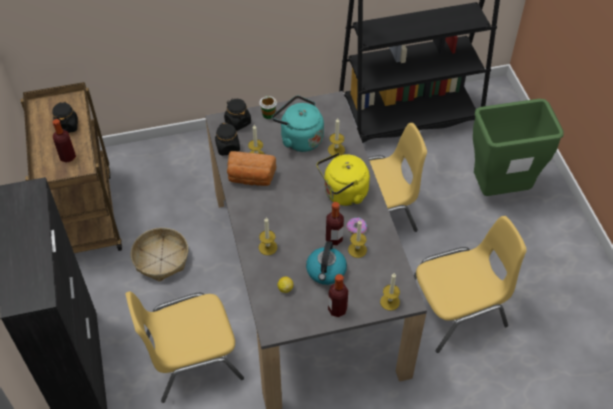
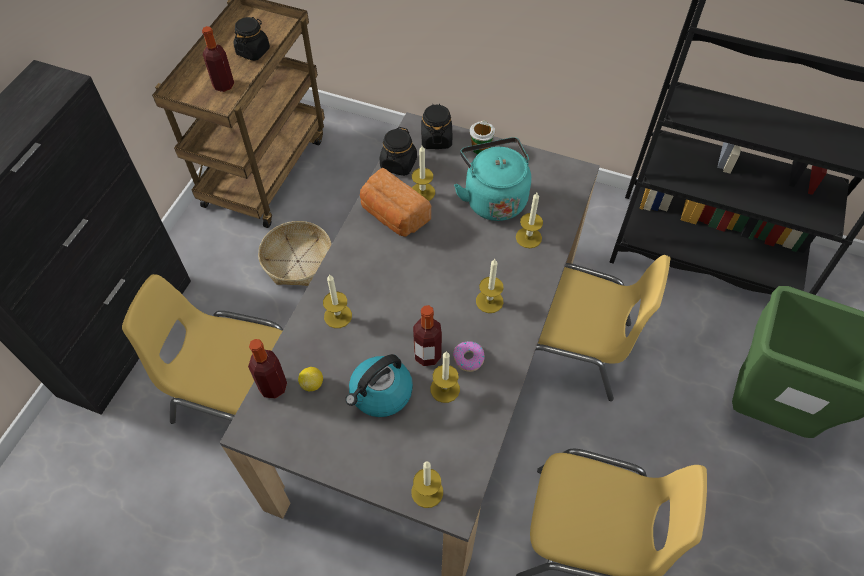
camera: 35 degrees right, 5 degrees up
(337, 309) = (350, 456): bottle -> bottle (273, 386)
(343, 194) = (489, 301): yellow kettle -> candle

